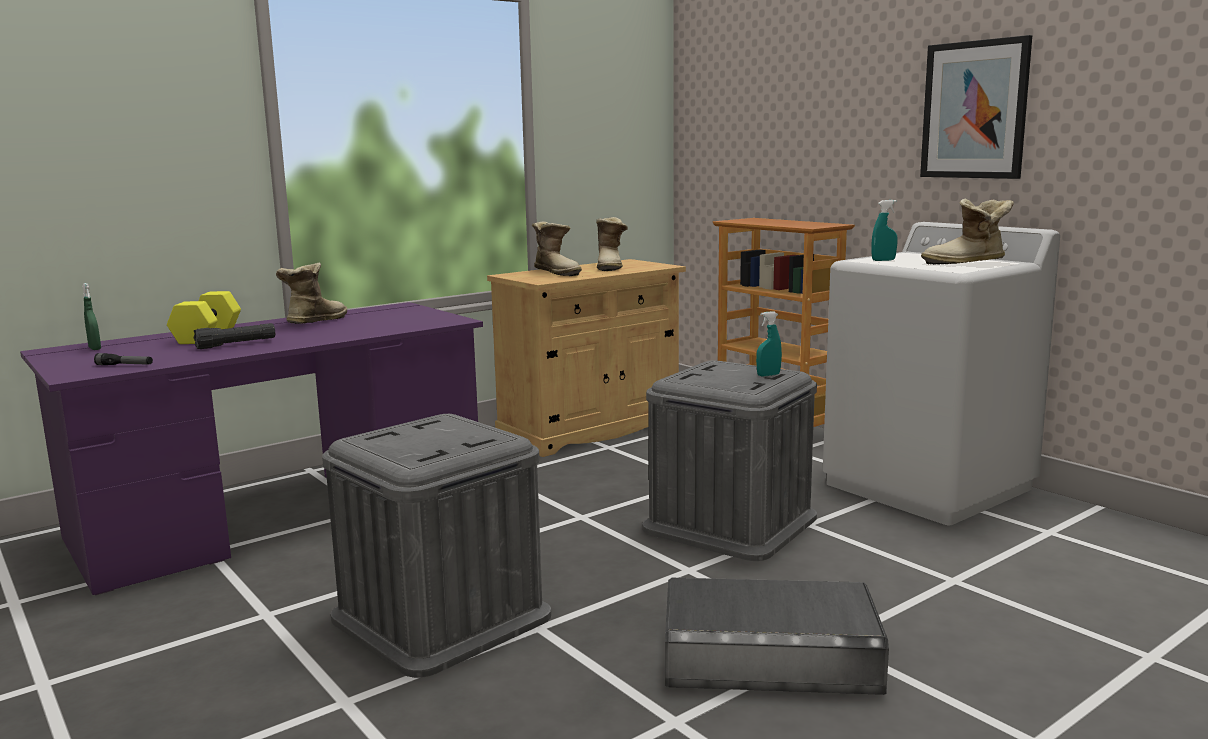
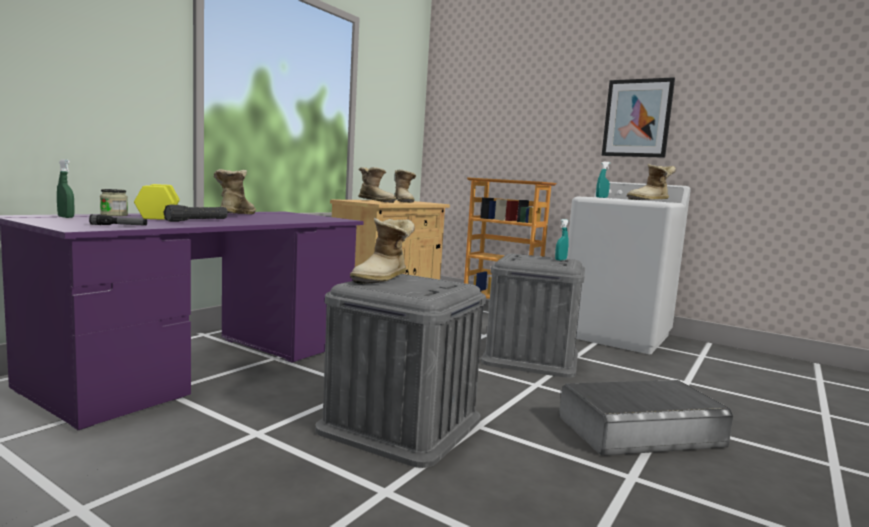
camera: 20 degrees left, 5 degrees down
(157, 337) = (114, 215): none -> jar
(409, 429) = (383, 279): none -> boot

